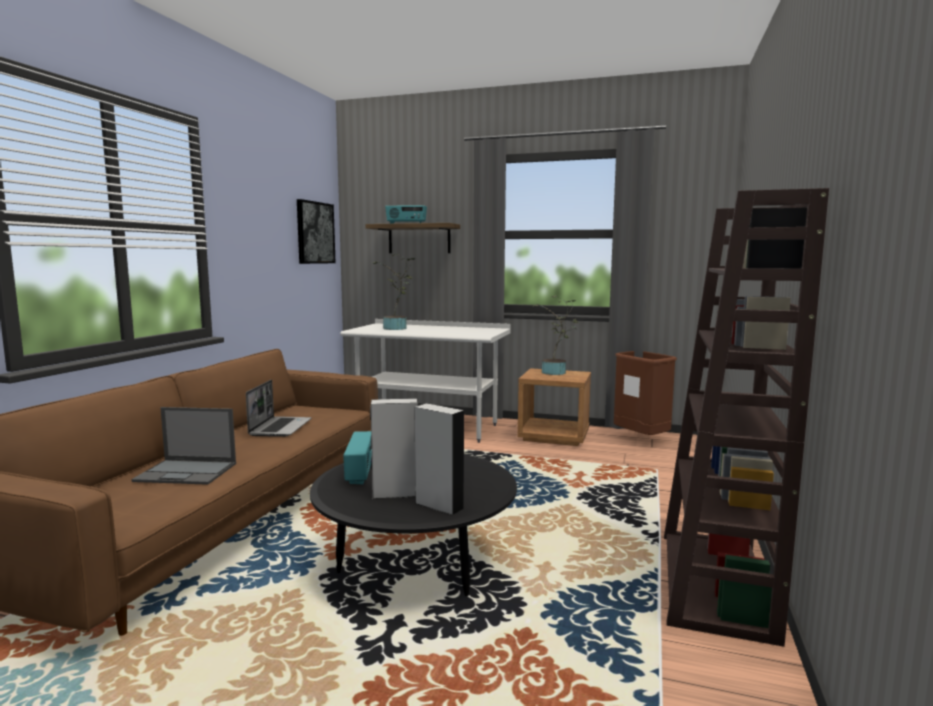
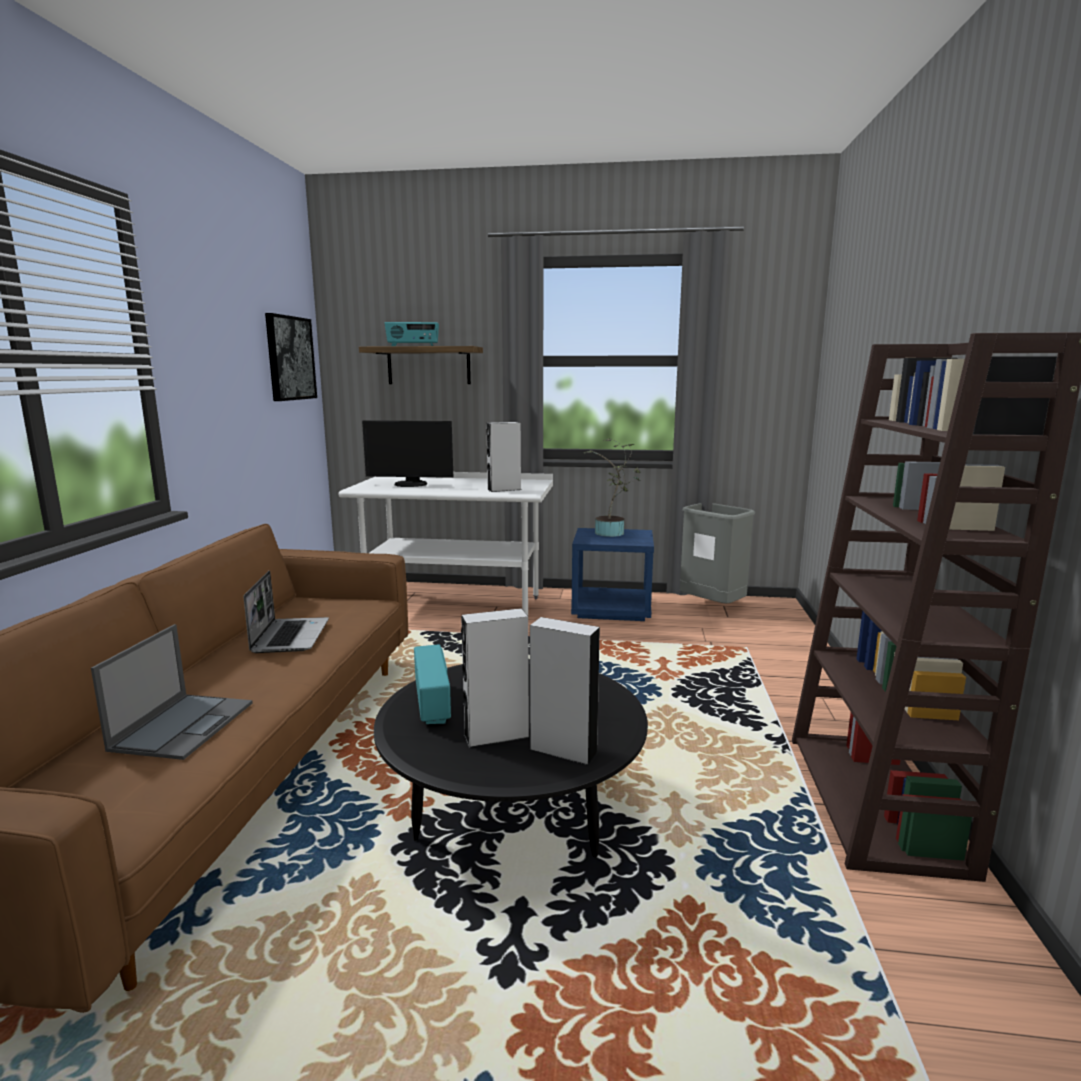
camera: 10 degrees left, 5 degrees up
(187, 472) = (184, 725): laptop -> laptop turned 75 degrees counterclockwise
(396, 328) = (410, 484): potted plant -> monitor
(465, 333) = (504, 489): none -> grey speaker
(554, 436) = (612, 609): brown nightstand -> blue nightstand
(641, 439) = (712, 607): brown trash can -> grey trash can

